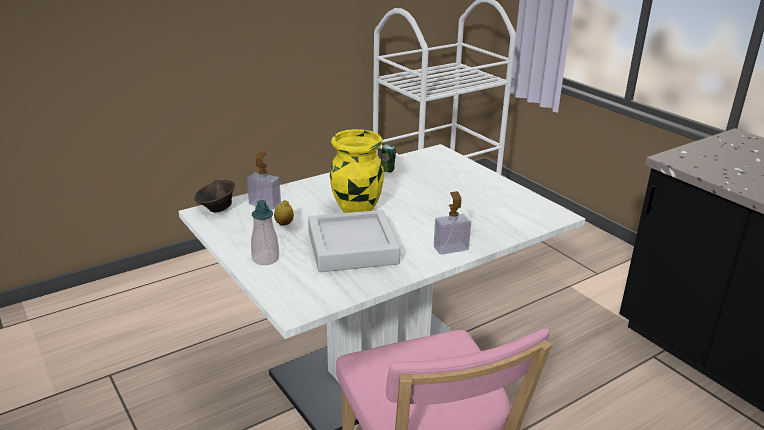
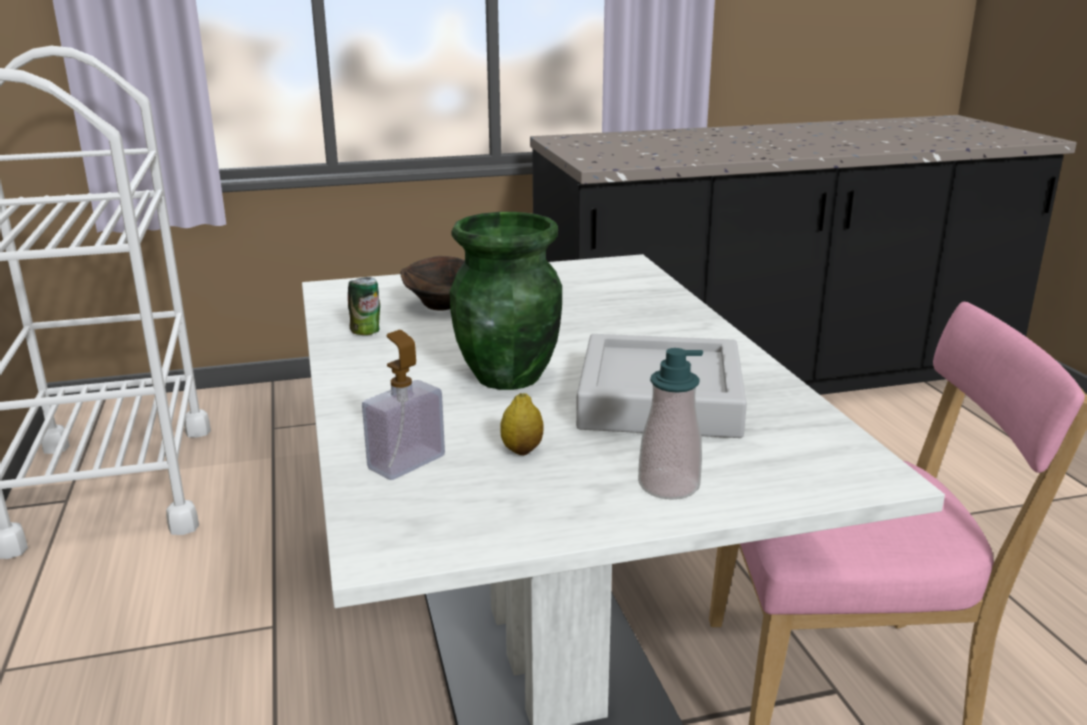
camera: 70 degrees left, 5 degrees down
(217, 209) = (379, 526): brown bowl -> brown bowl (441, 306)
(356, 209) = (509, 377): yellow vase -> green vase
(451, 248) = (694, 333): soap dispenser -> none

